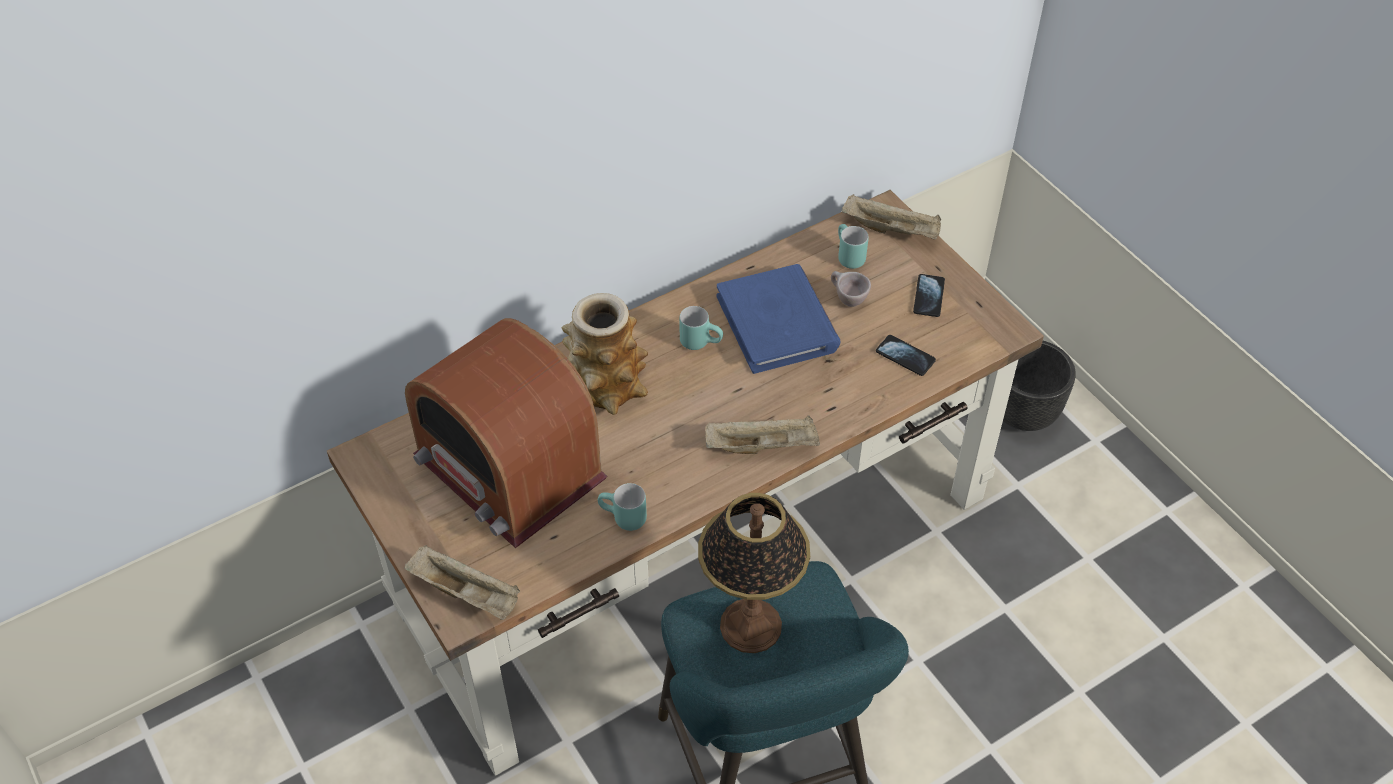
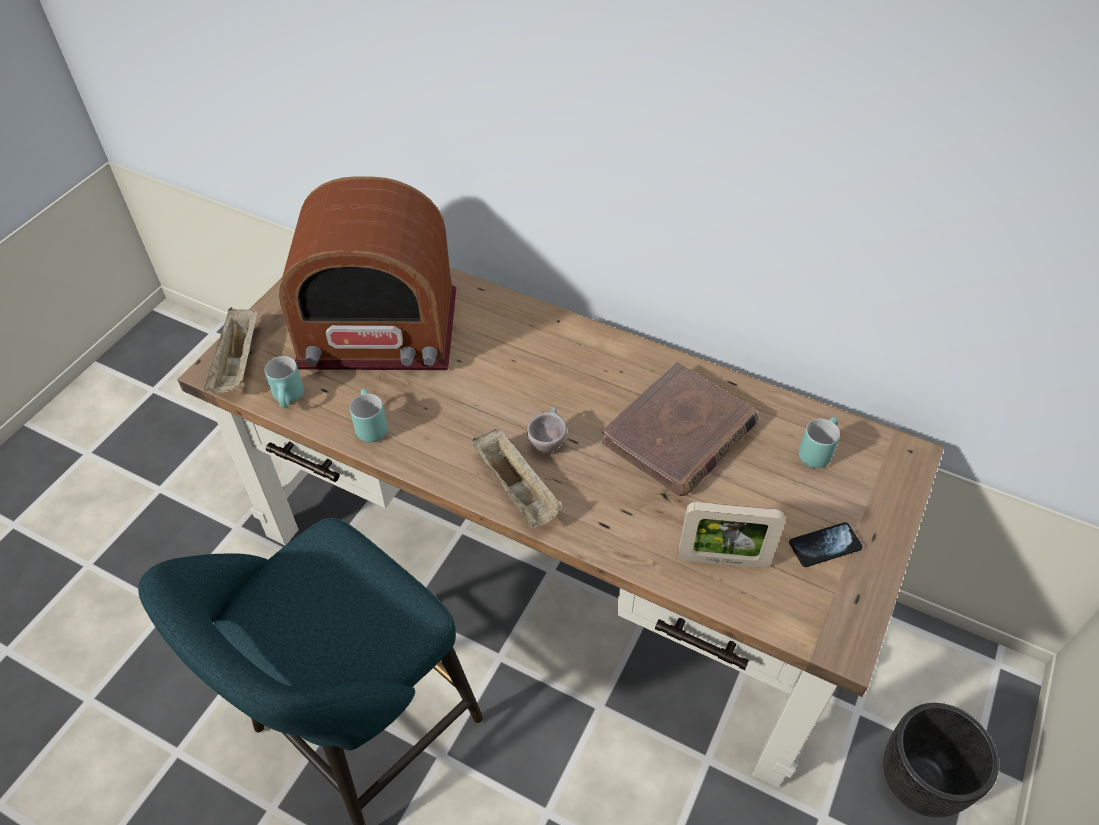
camera: 60 degrees right, 0 degrees up
(508, 469) = (378, 330): radio -> radio turned 105 degrees counterclockwise
(605, 387) = (508, 348): vase -> none
(701, 341) = (611, 388): turquoise mug -> turquoise mug (291, 399)
(750, 626) = (331, 588): table lamp -> none
(777, 323) = (680, 434): blue book -> brown book
(846, 300) = (757, 475): beige cup -> beige cup (548, 442)
(892, 230) = (888, 472): beige tray -> none
(905, 356) = (723, 560): phone -> picture frame

